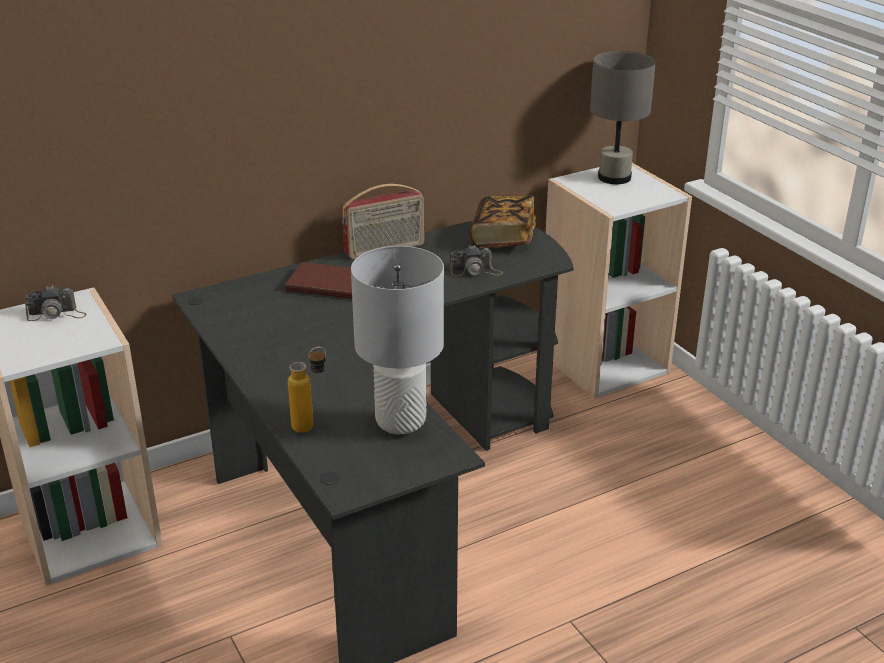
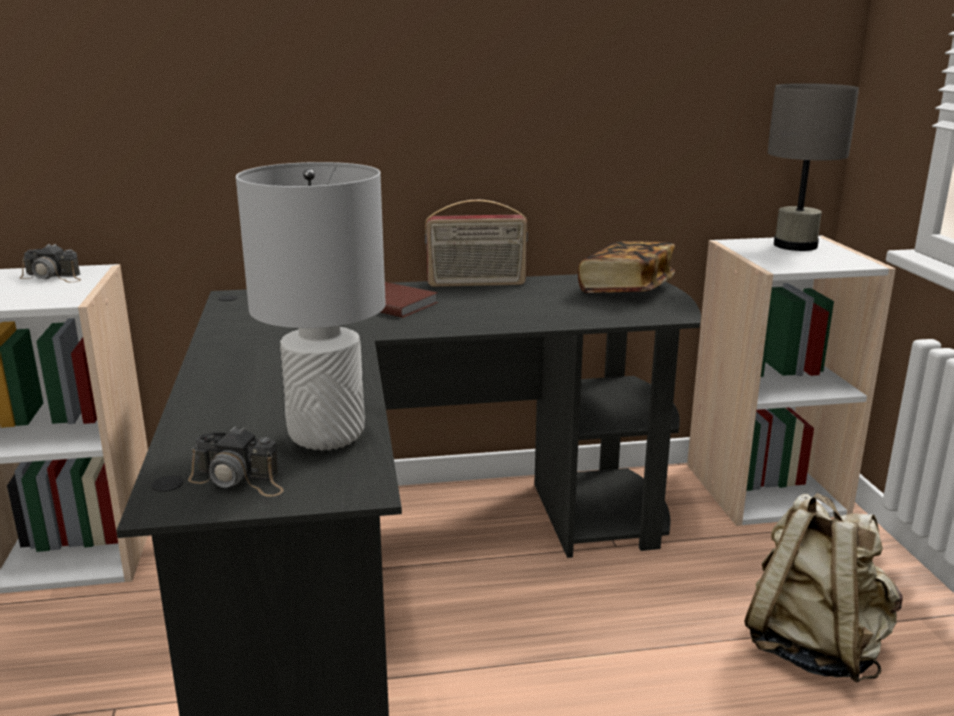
camera: 20 degrees right, 10 degrees down
(311, 424) = (214, 421): bottle -> none
(476, 271) = (568, 311): camera -> camera (239, 480)
(673, 479) = (813, 647): none -> beige backpack

